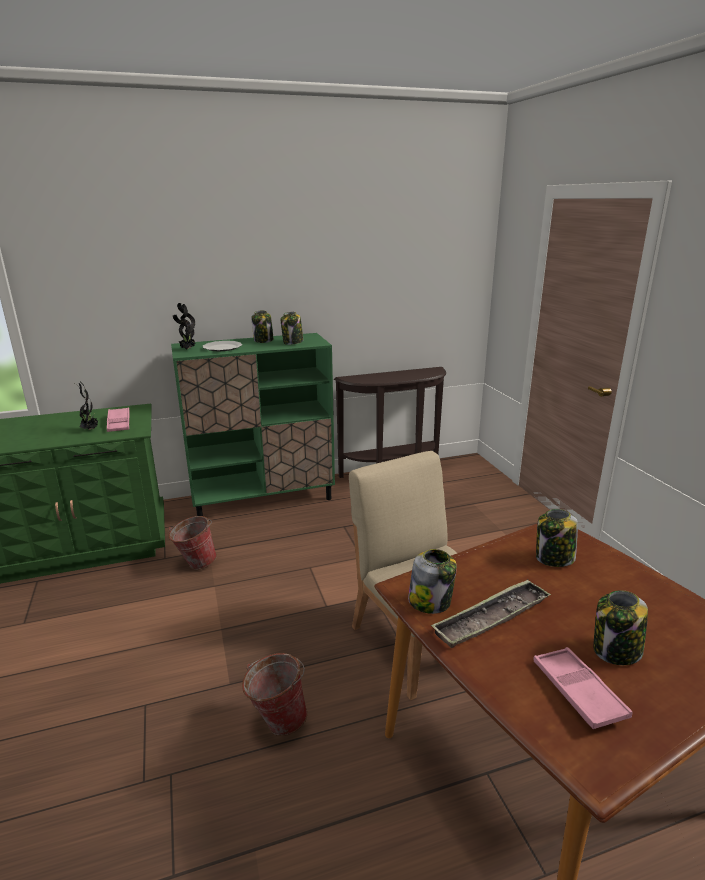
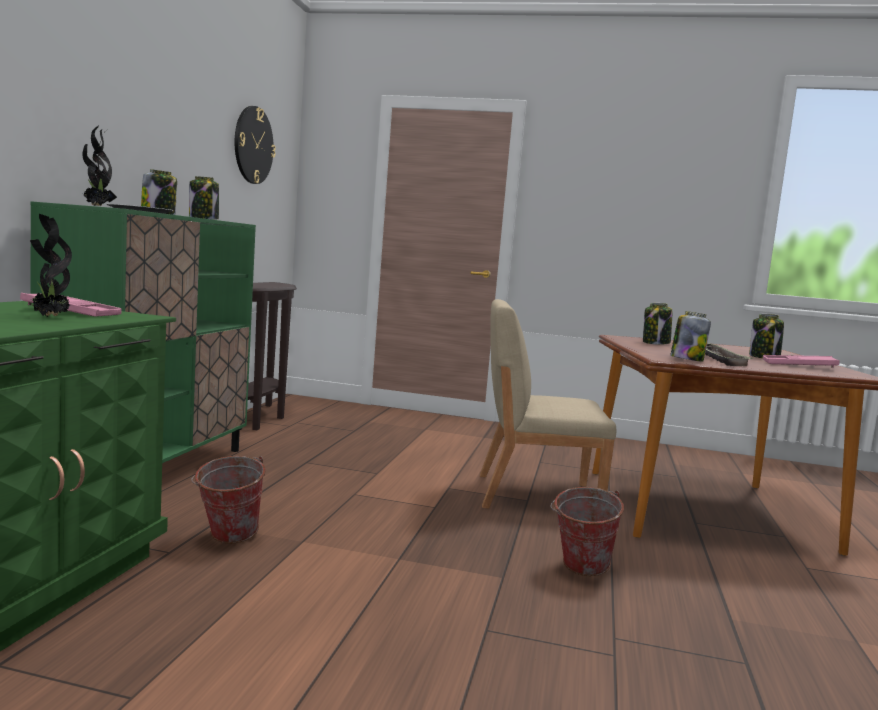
camera: 60 degrees left, 15 degrees down
(411, 257) = (253, 145): none -> wall clock

